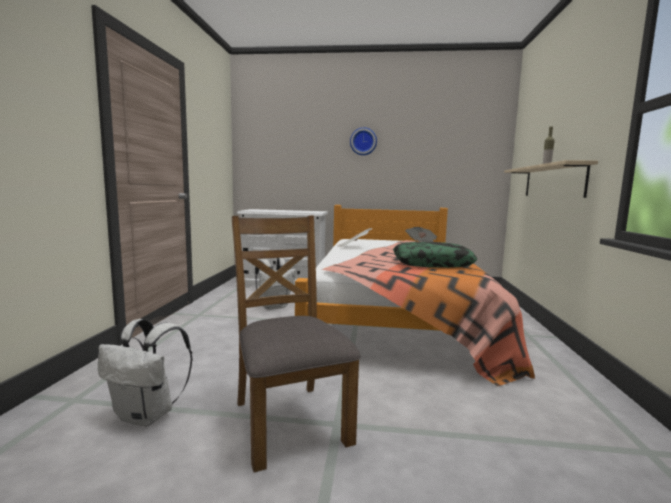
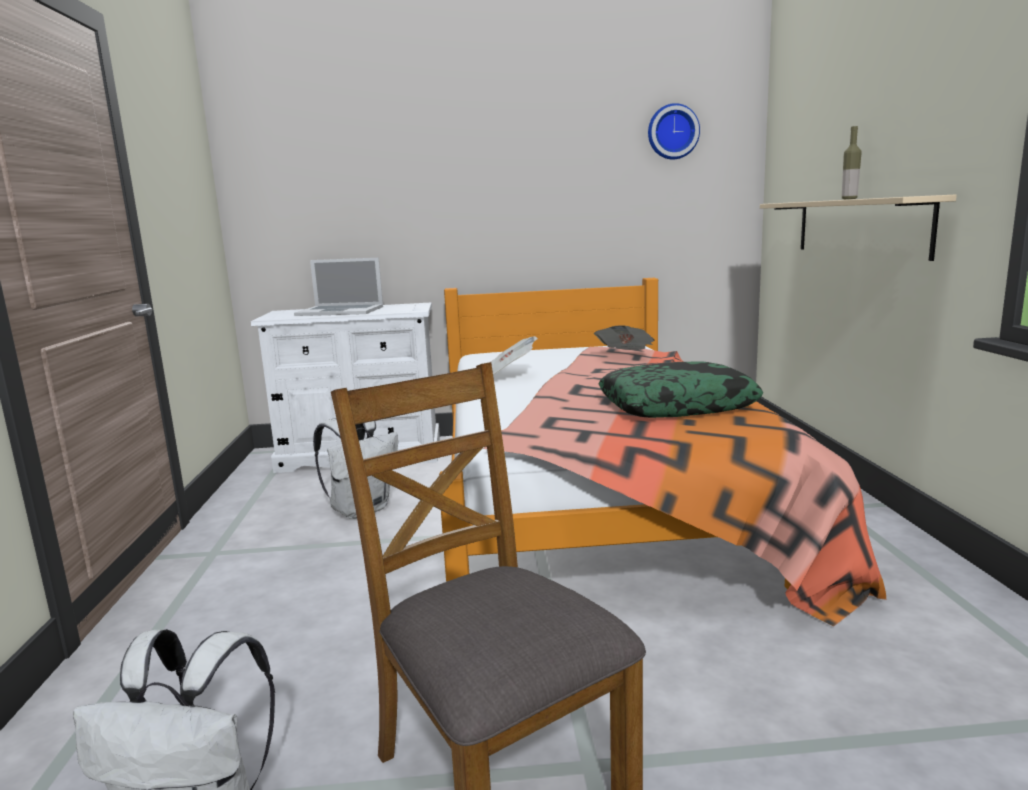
camera: 10 degrees left, 5 degrees up
(281, 210) = (340, 311): none -> laptop
(363, 141) = (488, 159): wall clock -> wall clock (672, 132)

